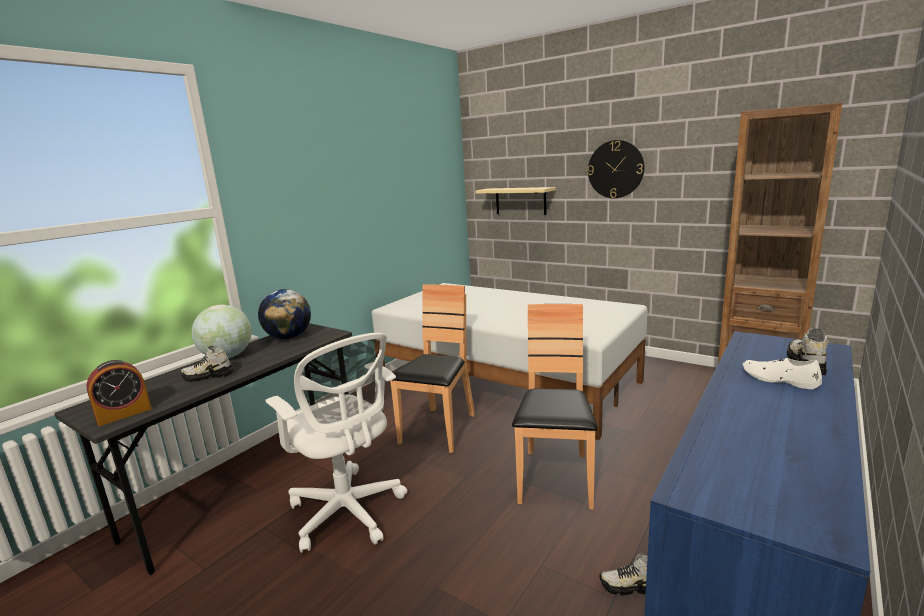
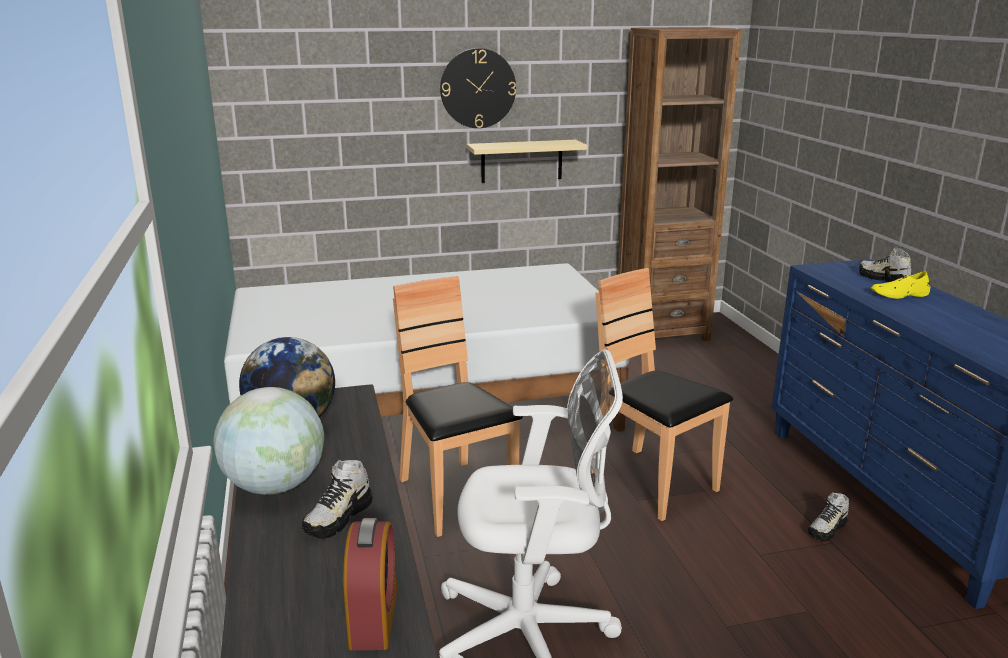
camera: 50 degrees left, 5 degrees up
(520, 201) = (330, 136): beige shelf -> beige shelf (521, 161)
(779, 379) = (899, 294): white shoe -> yellow shoe

